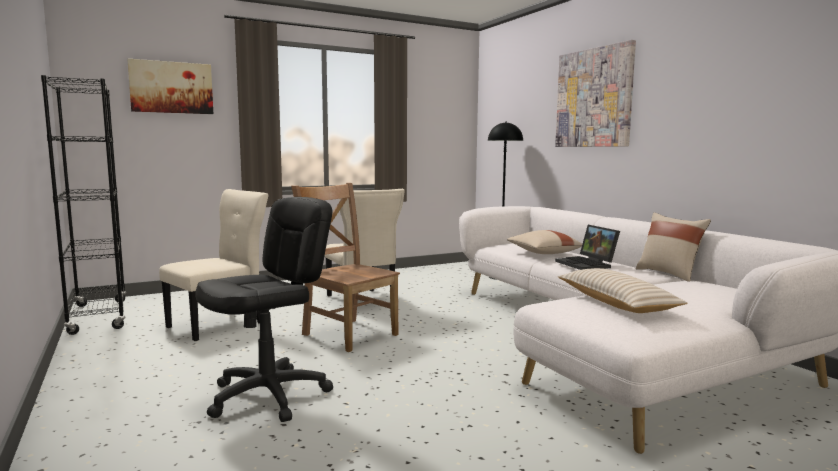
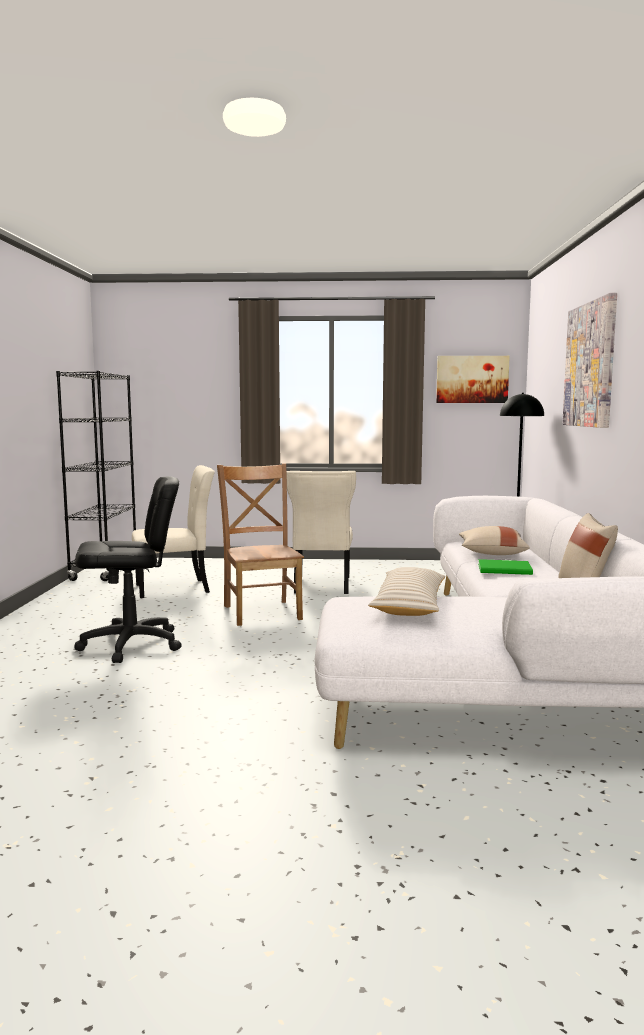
camera: 30 degrees right, 0 degrees up
(171, 87) = (185, 369): picture -> picture (472, 379)
(587, 264) = (506, 569): laptop -> green book

